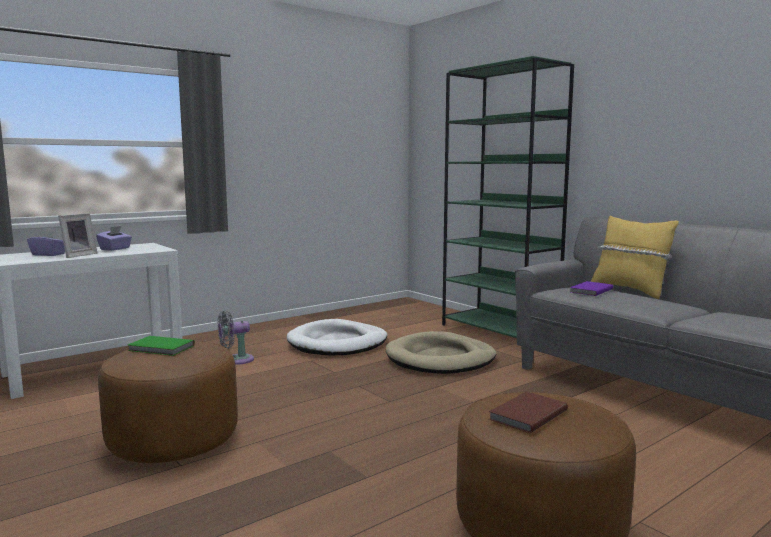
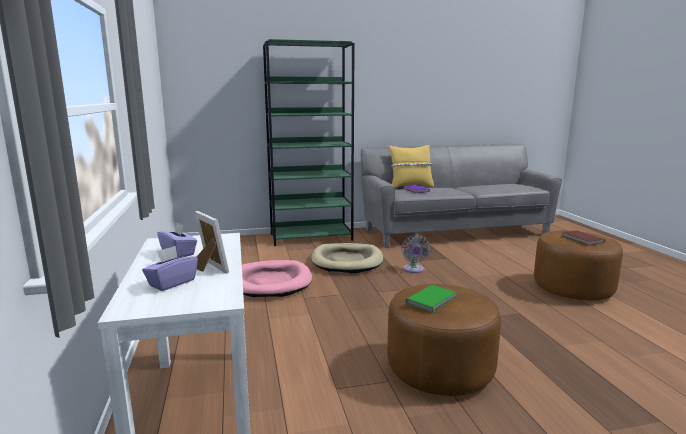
camera: 65 degrees left, 5 degrees up
(236, 360) = (266, 326): grey fan -> grey fan (413, 270)
(338, 343) = (271, 282): white dog bed -> pink dog bed

